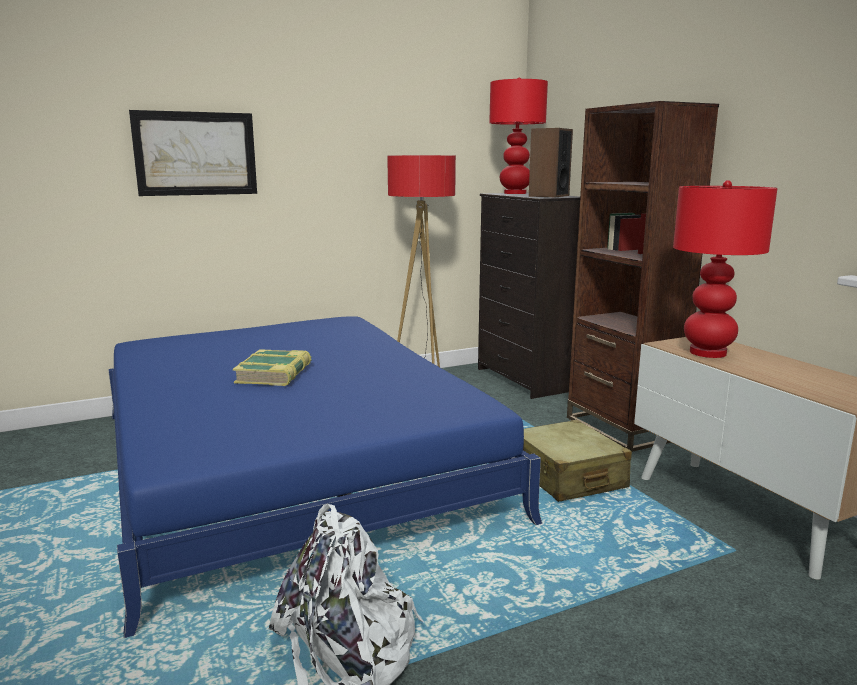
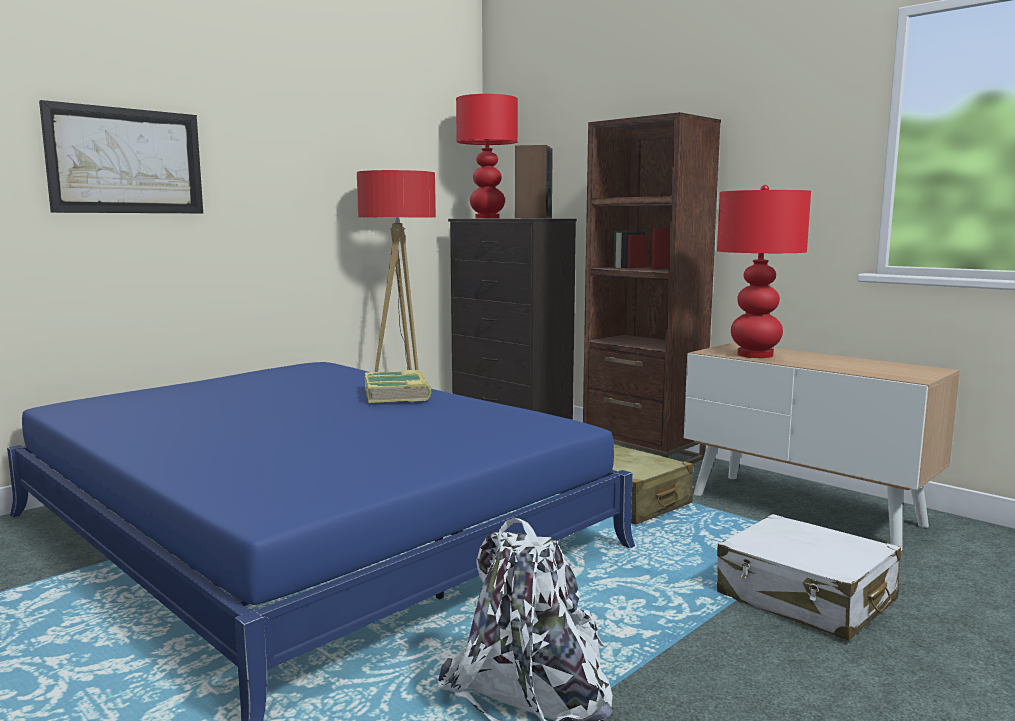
camera: 20 degrees left, 5 degrees down
(274, 374) = (298, 418): book -> book (397, 394)
(668, 612) = (805, 598): none -> white suitcase

